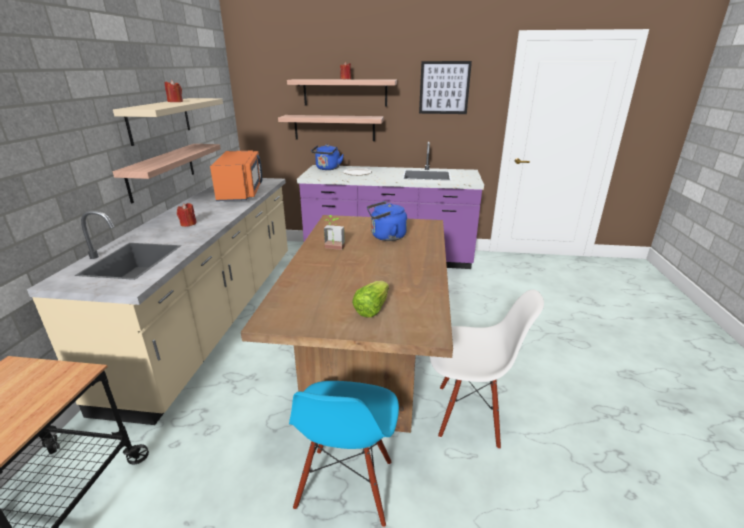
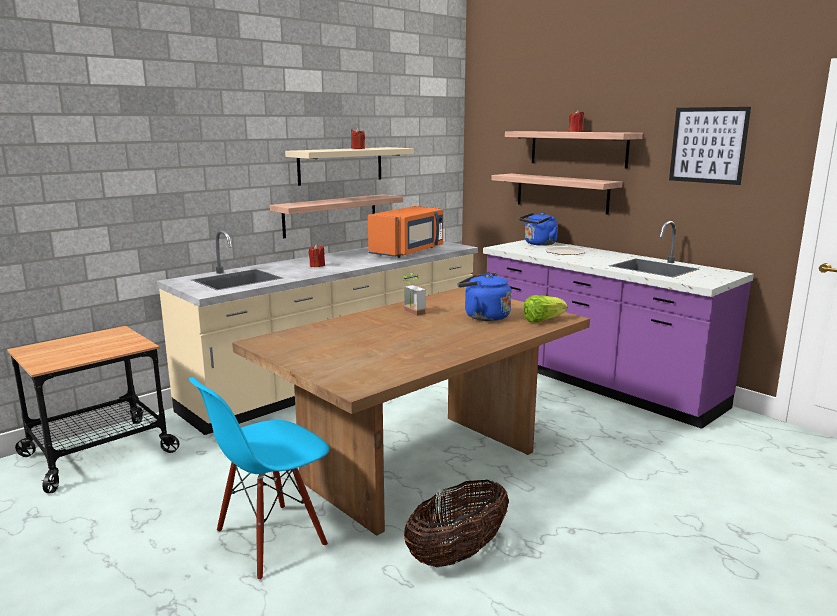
camera: 40 degrees right, 10 degrees down
(372, 309) = (346, 359): lettuce -> lettuce (542, 320)
(469, 414) = (457, 553): white chair -> basket

